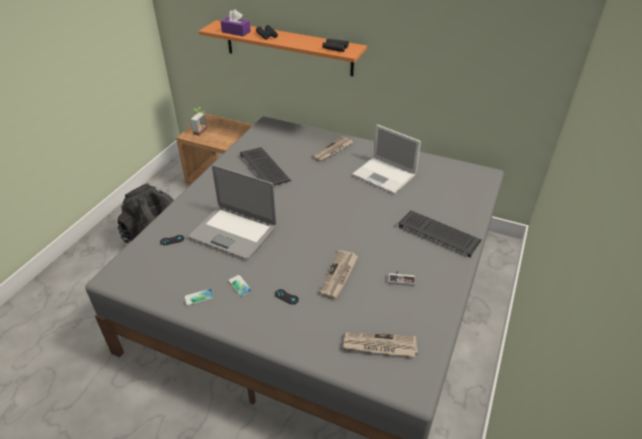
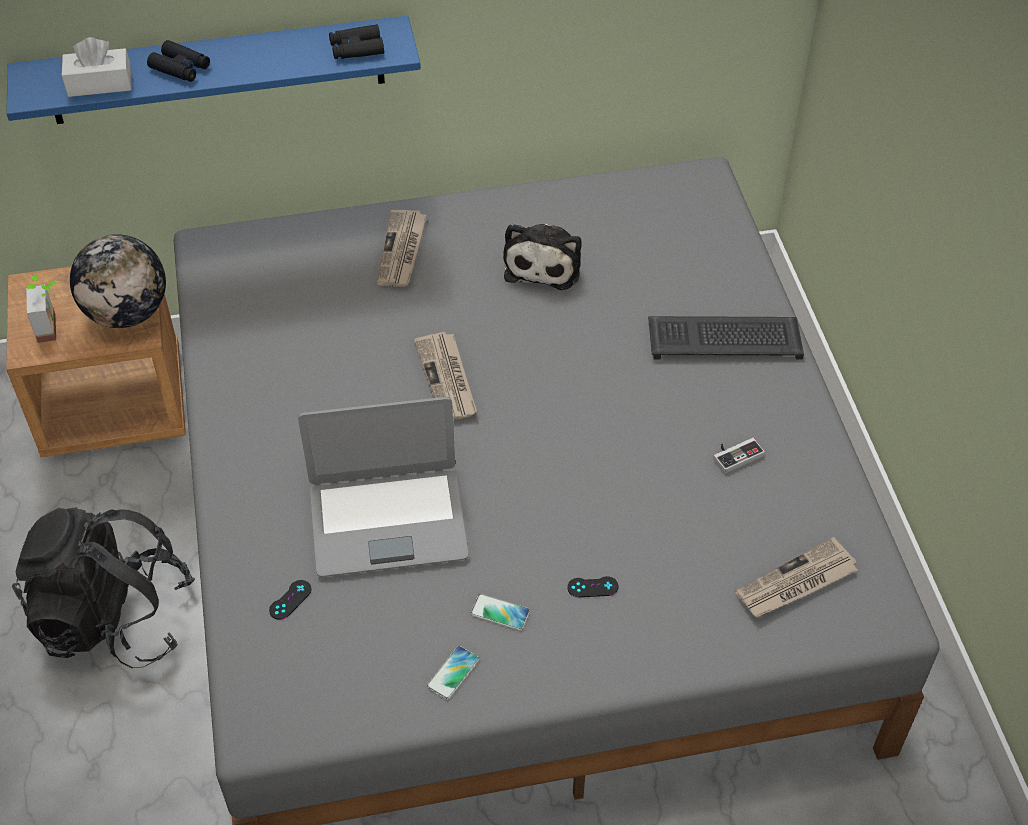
camera: 35 degrees left, 10 degrees up
(228, 137) = (127, 313): none -> globe
(236, 32) = (99, 83): purple tissue box -> white tissue box
(265, 168) = (311, 355): keyboard -> none
(288, 48) = (217, 70): orange shelf -> blue shelf
(339, 275) = (639, 501): newspaper -> newspaper (447, 379)
(385, 175) = (544, 263): laptop -> plush toy

